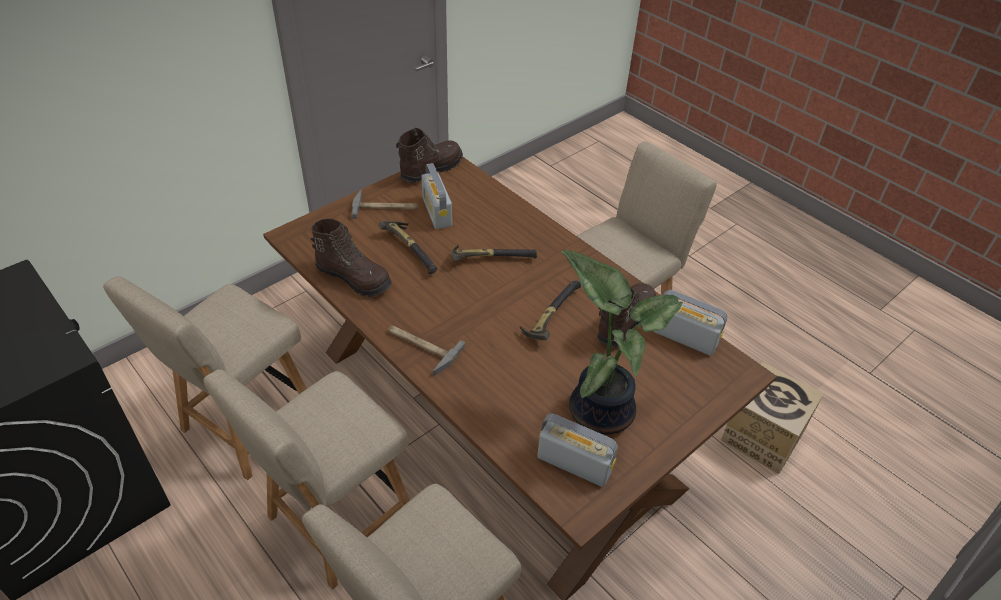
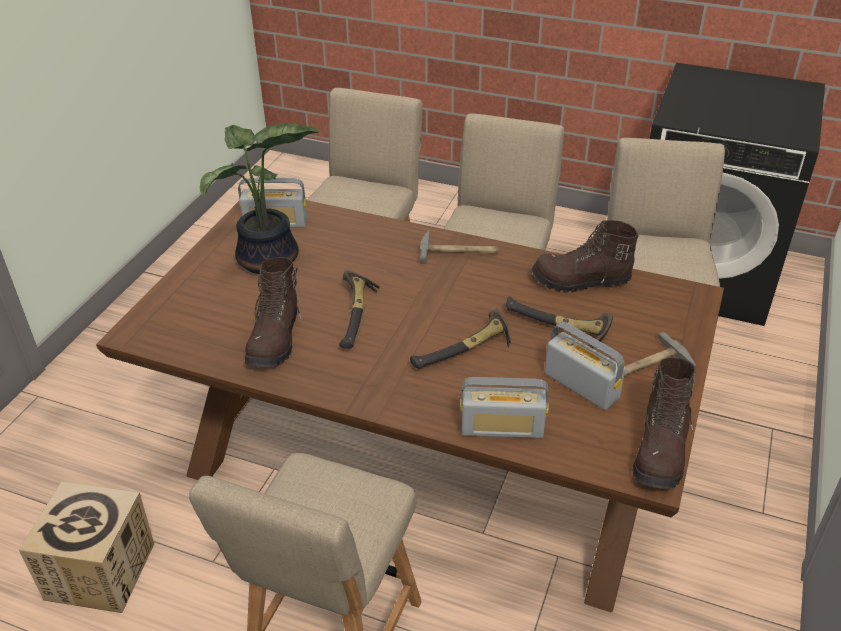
camera: 155 degrees right, 5 degrees down
(684, 338) = (203, 346): radio -> radio (502, 428)

